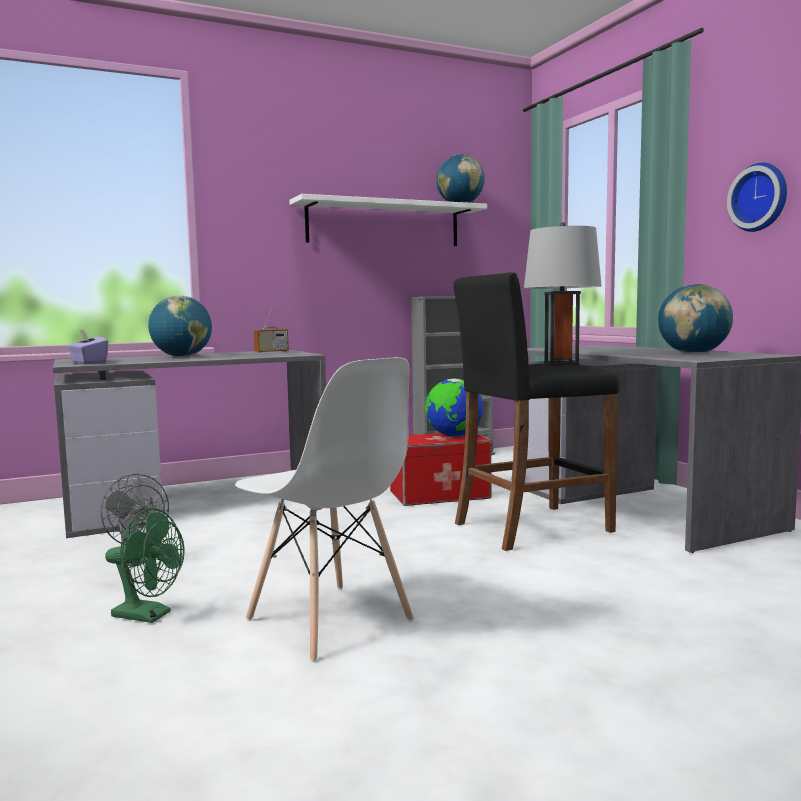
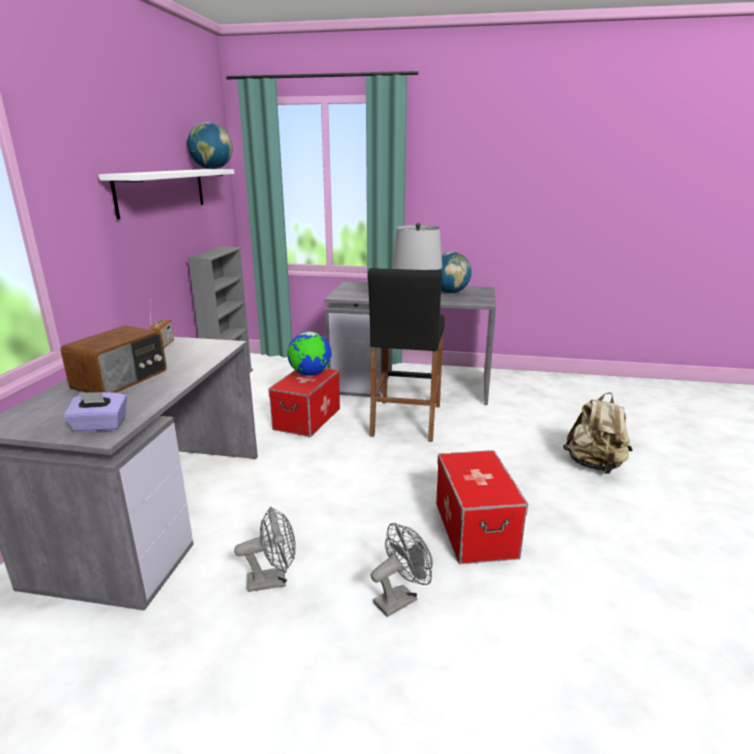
camera: 55 degrees left, 15 degrees up
(149, 615) = (400, 598): green fan -> grey fan
(182, 356) = (122, 379): globe -> radio
(329, 621) = (475, 529): white chair -> storage box
(672, 667) = (595, 465): none -> beige backpack
(760, 197) = (451, 191): wall clock -> none

